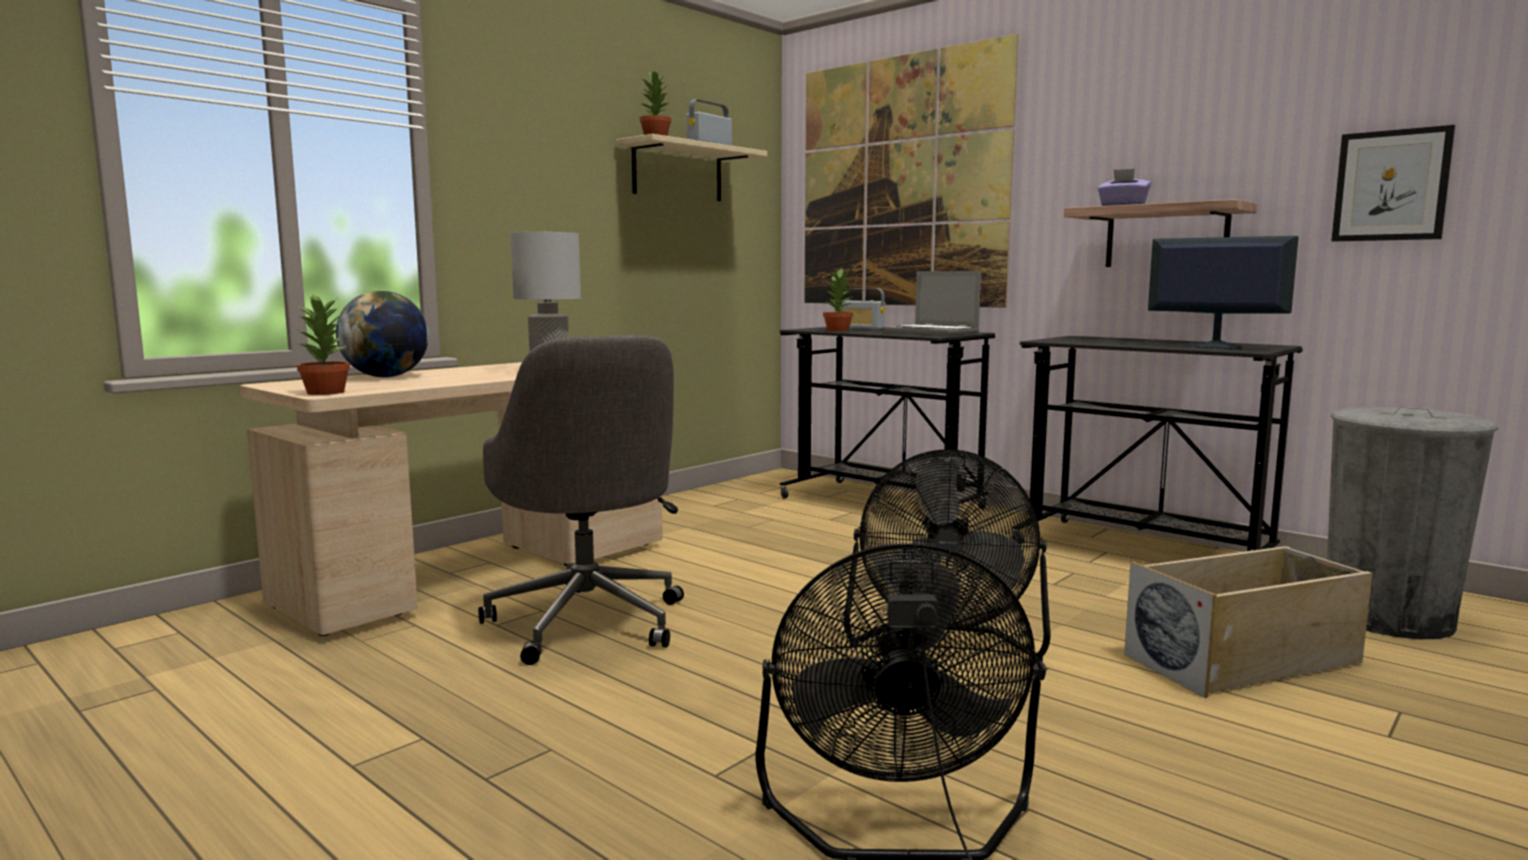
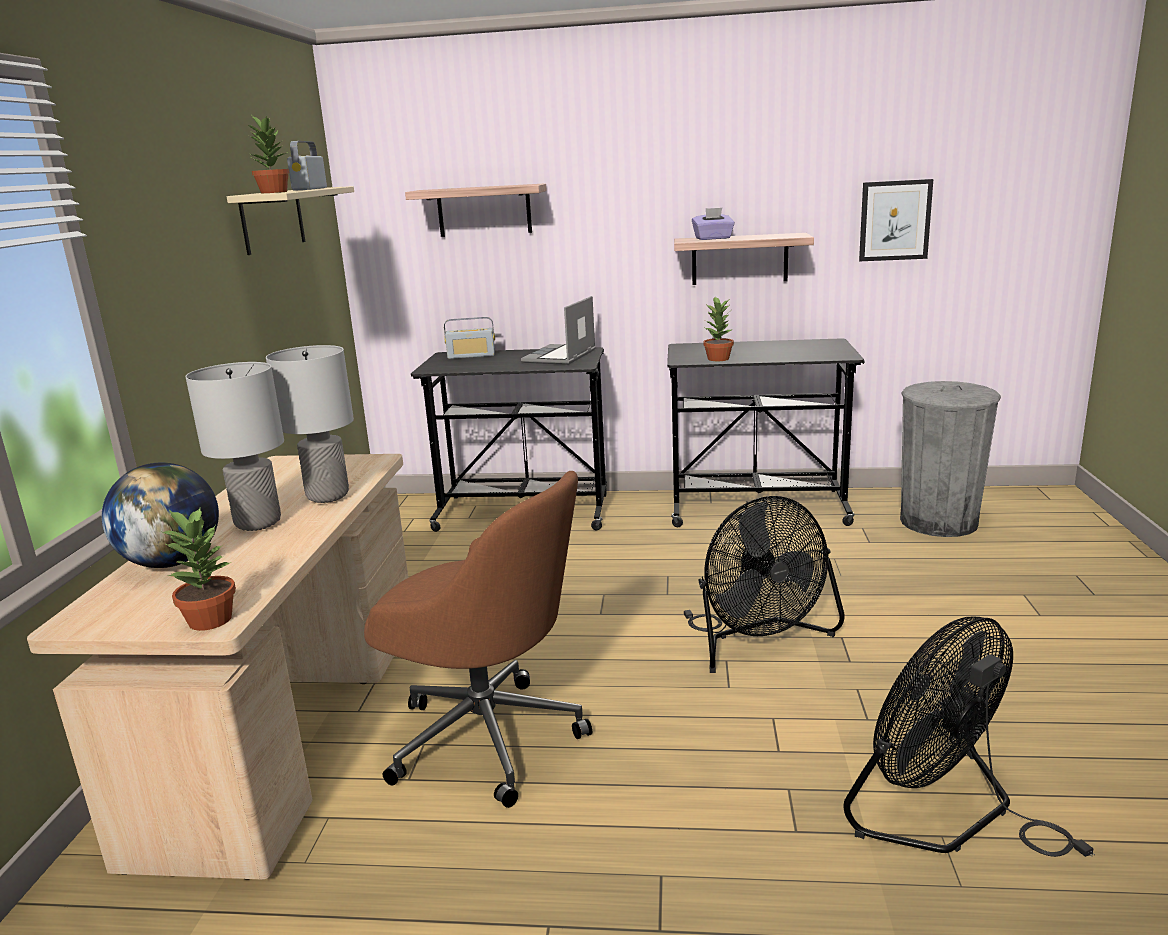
camera: 35 degrees left, 10 degrees up
(473, 374) = (258, 526): none -> grey table lamp
(588, 623) = (488, 739): grey office chair -> brown office chair
(838, 330) = (471, 366): potted plant -> potted plant (718, 358)
(900, 183) = (484, 210): picture -> shelf
(933, 332) = (560, 357): laptop -> laptop turned 105 degrees clockwise
(1214, 347) = (808, 351): monitor -> none
(1244, 659) = (920, 585): beige storage box -> none

